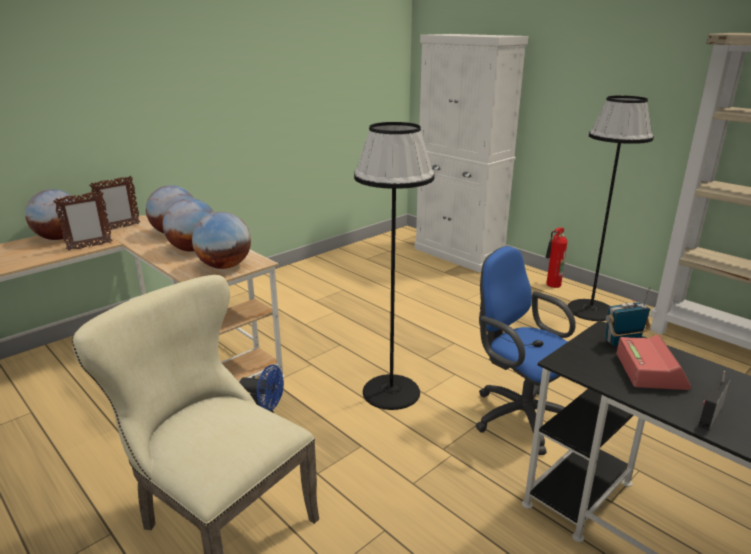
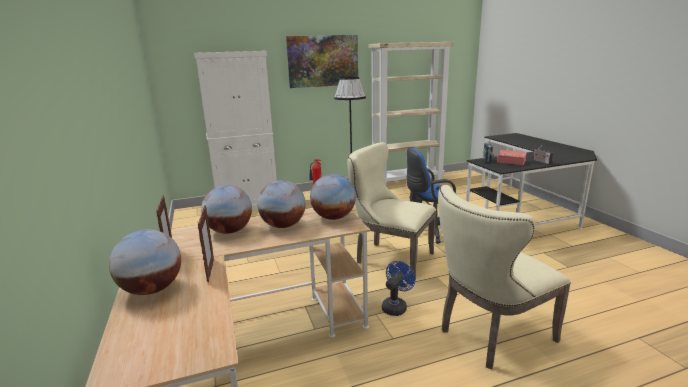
camera: 65 degrees left, 5 degrees down
(391, 391) = (389, 258): black floor lamp -> beige chair
(627, 60) = (323, 61): none -> picture

